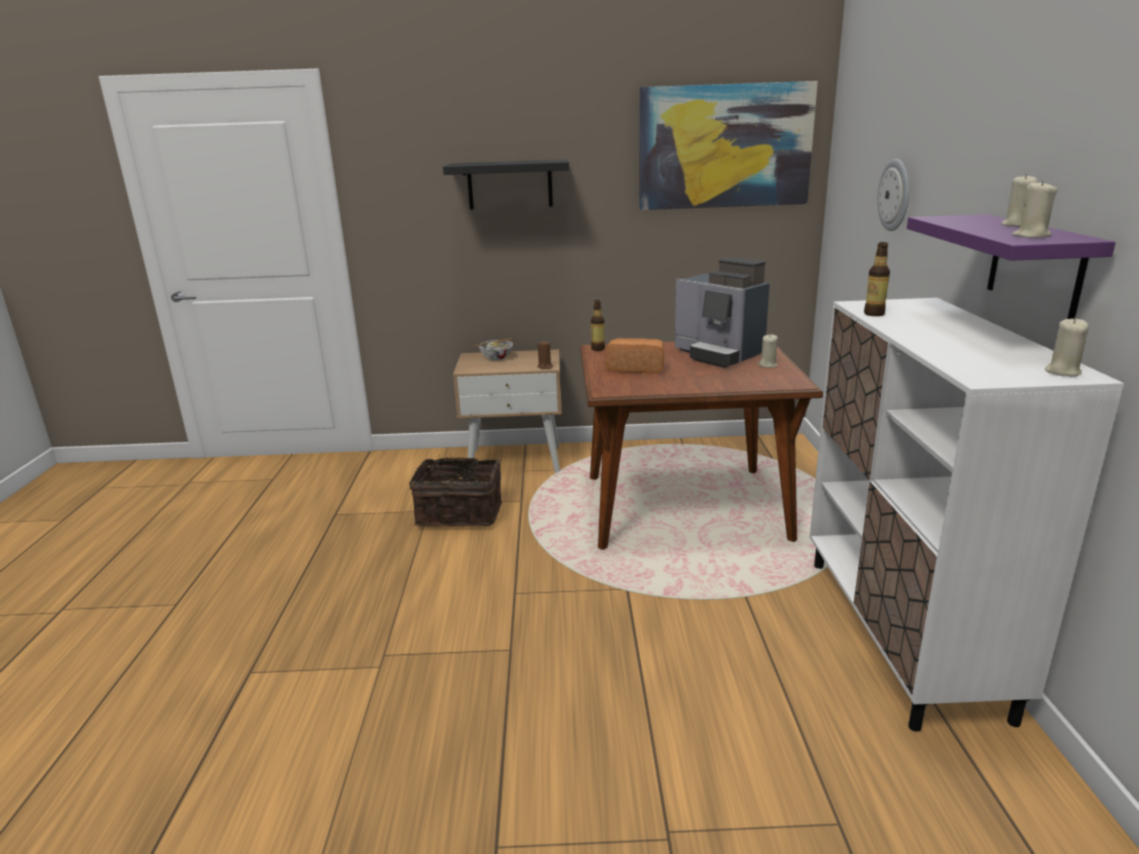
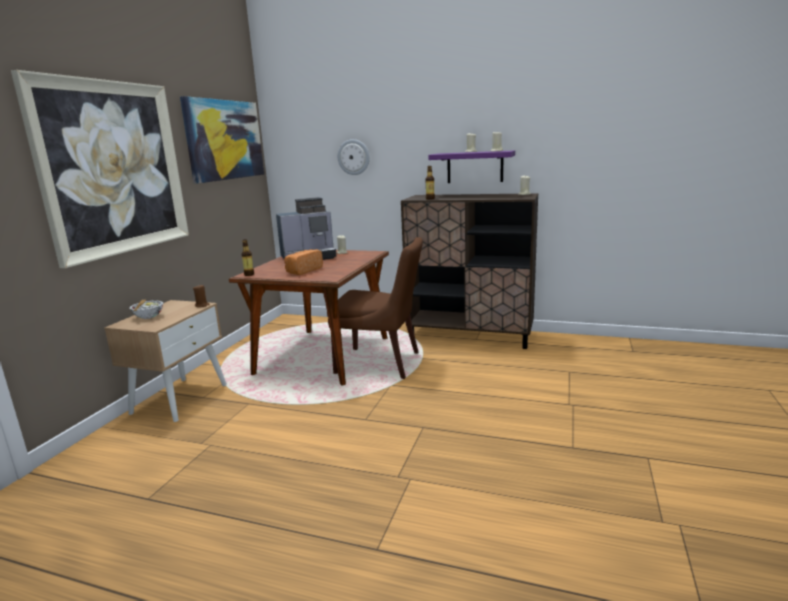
camera: 70 degrees left, 5 degrees down
(460, 513) = (235, 430): basket -> none
(510, 184) = (113, 168): black shelf -> picture
(694, 561) = (381, 363): none -> brown chair
(902, 634) = (470, 336): white cabinet -> brown cabinet

